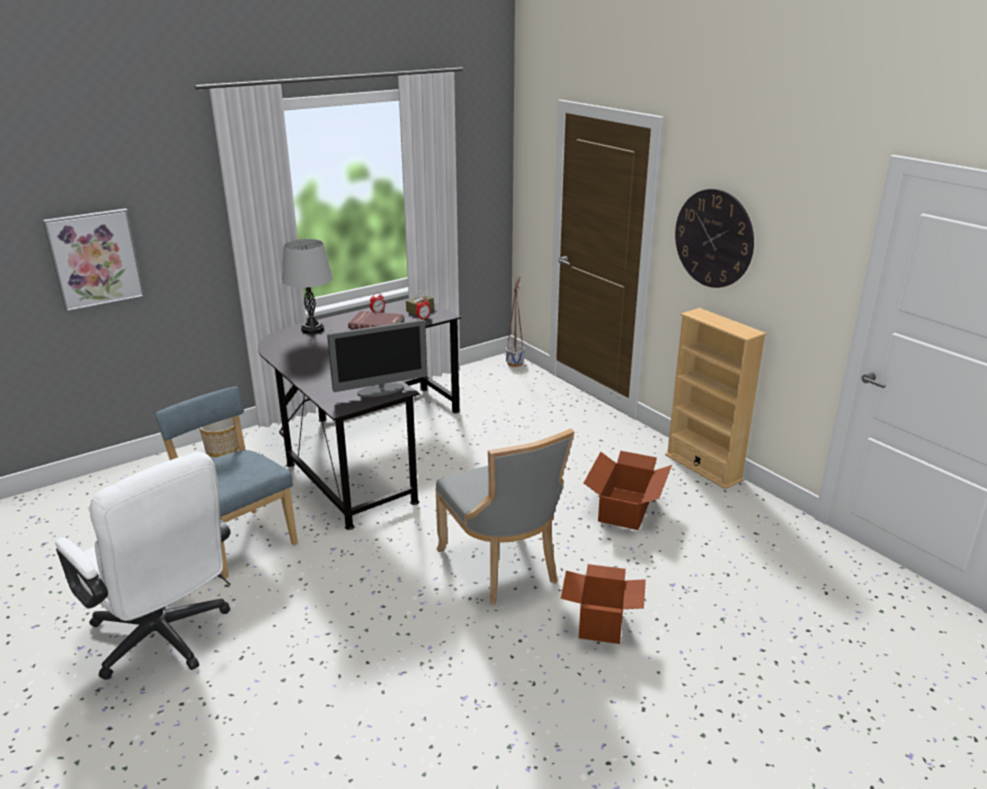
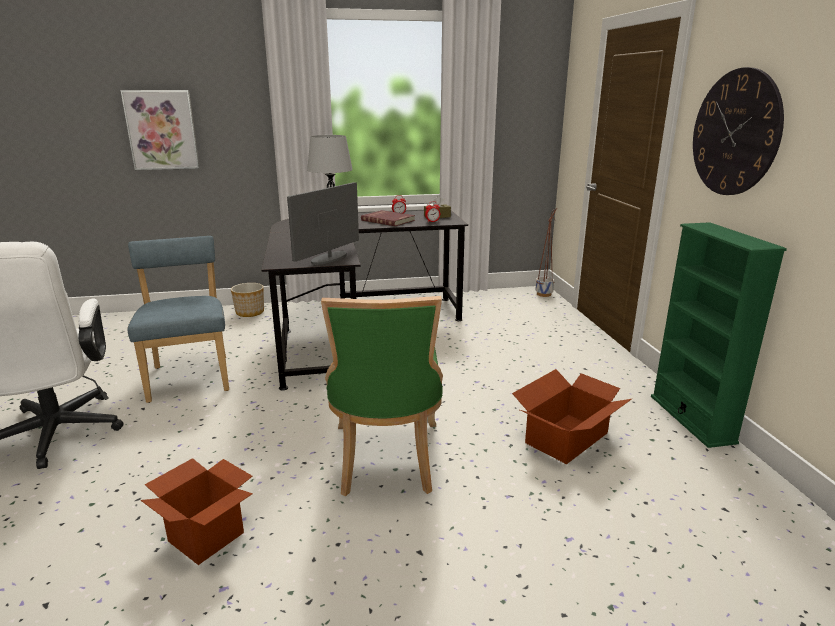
camera: 25 degrees right, 5 degrees down
(381, 391) = (329, 258): monitor -> monitor turned 120 degrees clockwise
(502, 567) = (386, 460): grey chair -> green chair
(601, 626) = (442, 560): cardboard box -> cardboard box (206, 537)
(703, 467) = (691, 419): beige bookcase -> green bookcase

